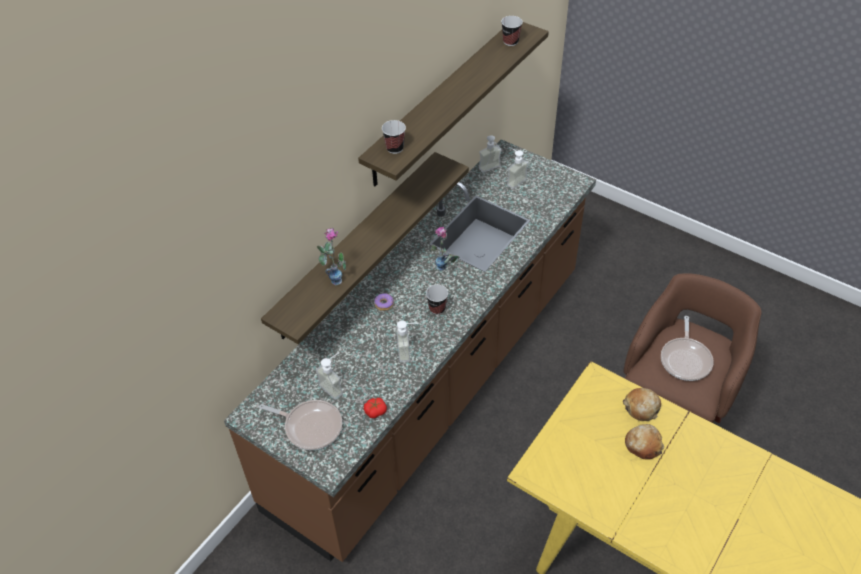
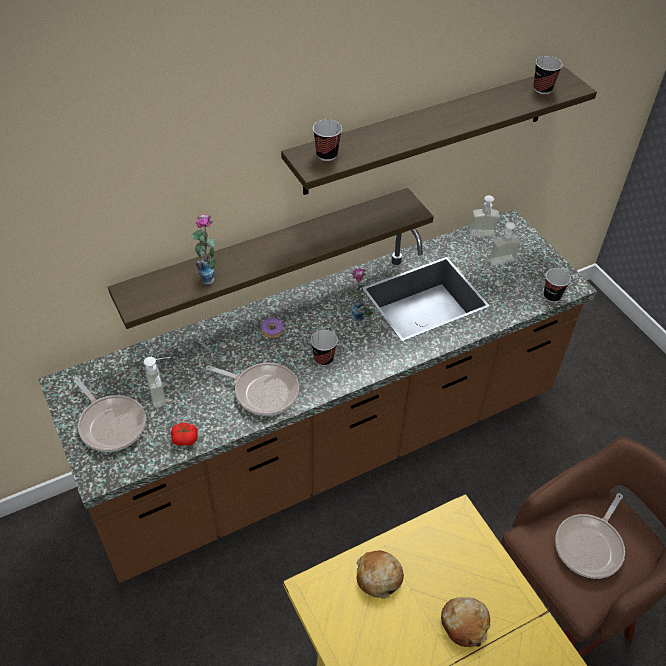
camera: 25 degrees right, 0 degrees up
(409, 351) = (263, 391): soap dispenser -> frying pan
(568, 195) = (552, 296): none -> cup
(641, 408) = (491, 578): bread -> bread (378, 577)

